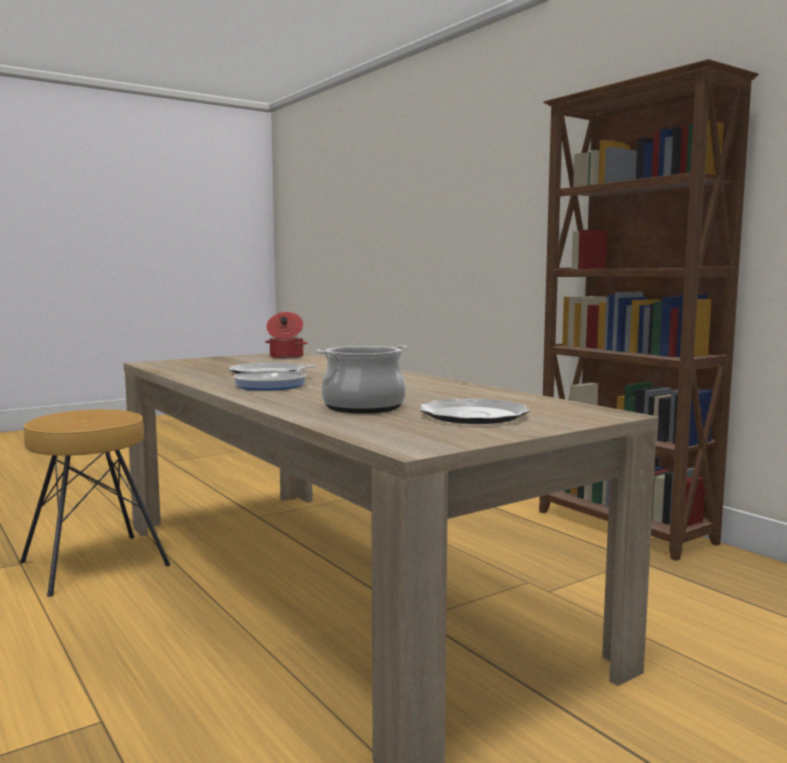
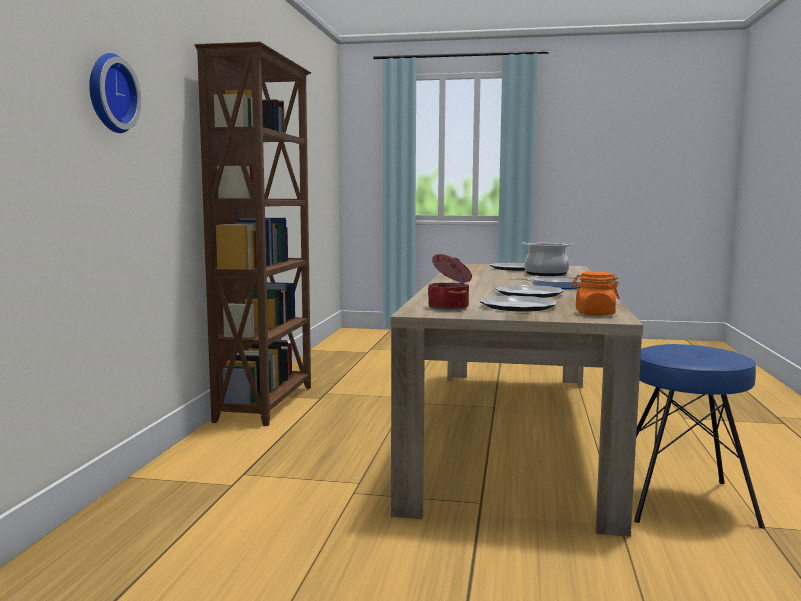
camera: 135 degrees left, 0 degrees up
(94, 563) = (682, 501): brown stool -> blue stool
(168, 364) = (594, 314): none -> orange jar
(239, 362) = (518, 306): none -> plate
(494, 196) = (109, 93): none -> wall clock

